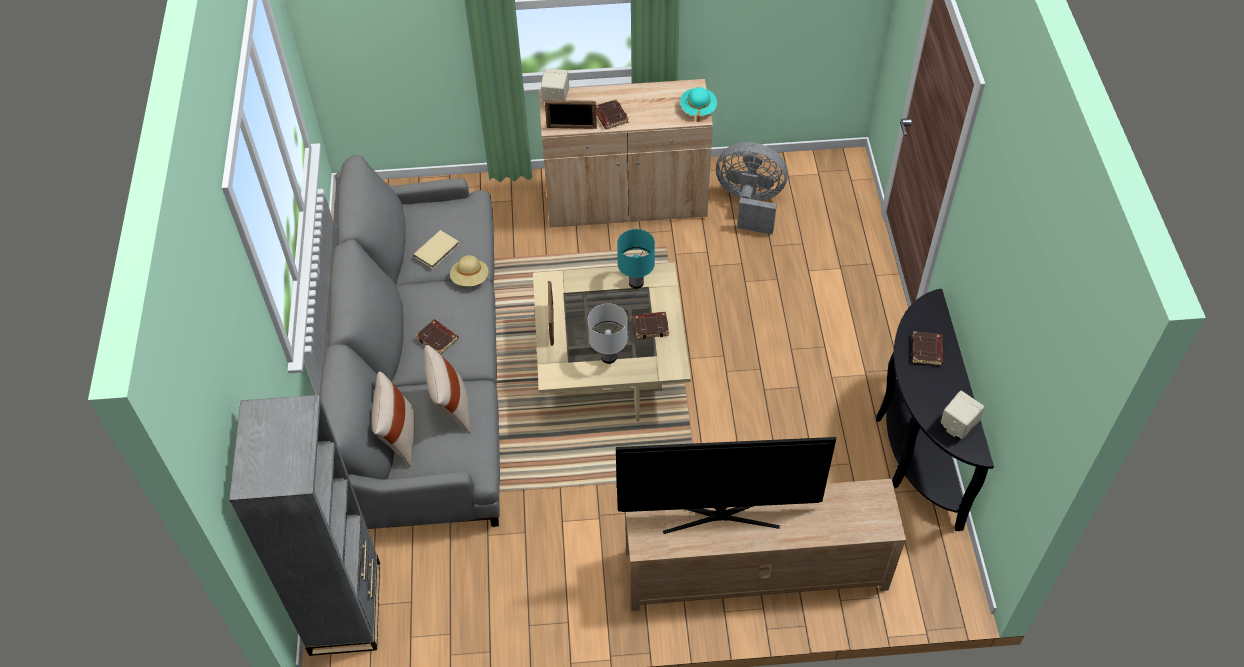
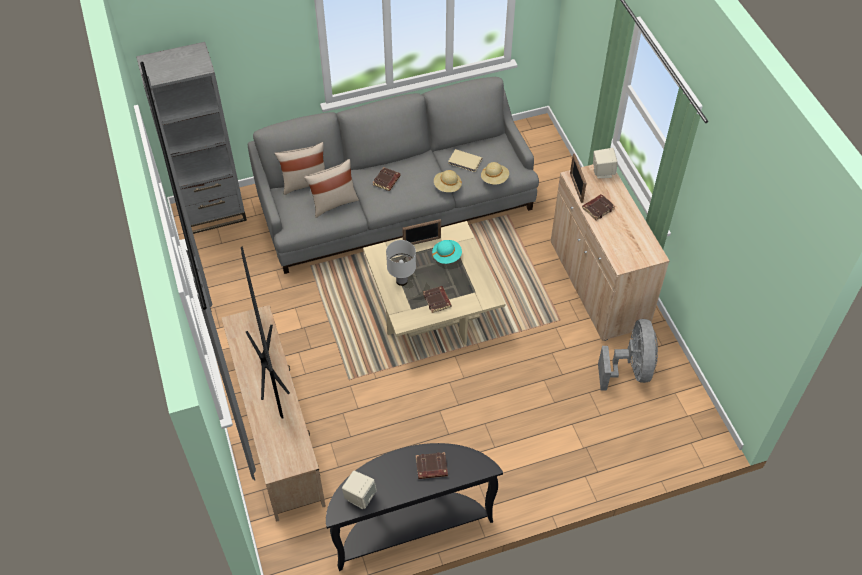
camera: 75 degrees right, 0 degrees up
(478, 227) = (494, 179): none -> beige hat
(636, 283) = (476, 283): turquoise table lamp -> none
(698, 109) = (631, 262): turquoise hat -> turquoise hat (447, 256)

